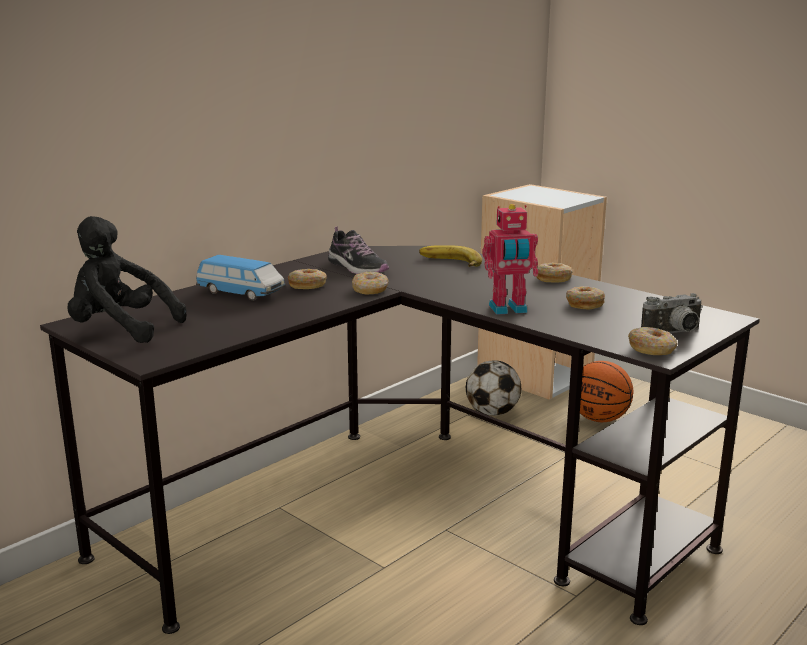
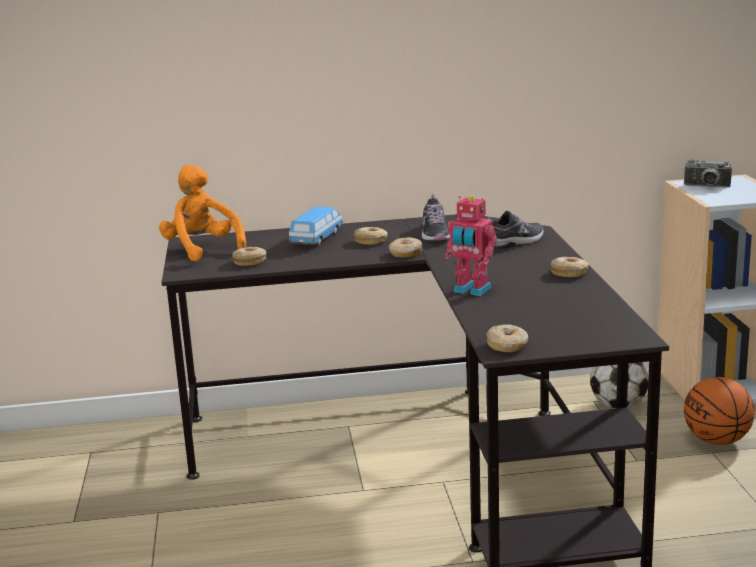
camera: 40 degrees right, 0 degrees up
(120, 329) = (202, 250): black plush toy -> orange plush toy
(241, 293) = (316, 238): toy car -> toy car turned 135 degrees counterclockwise
(449, 263) = (515, 242): banana -> shoe
(584, 304) = (542, 299): donut -> donut (250, 262)
(674, 334) = (556, 339): camera -> camera (706, 187)

